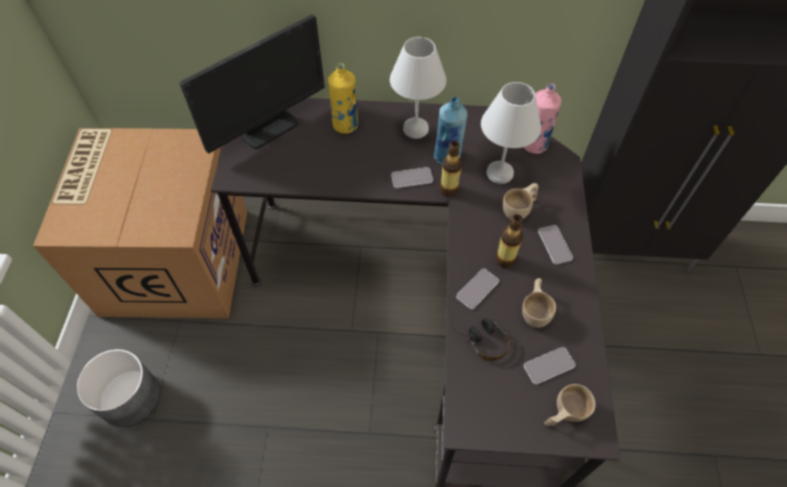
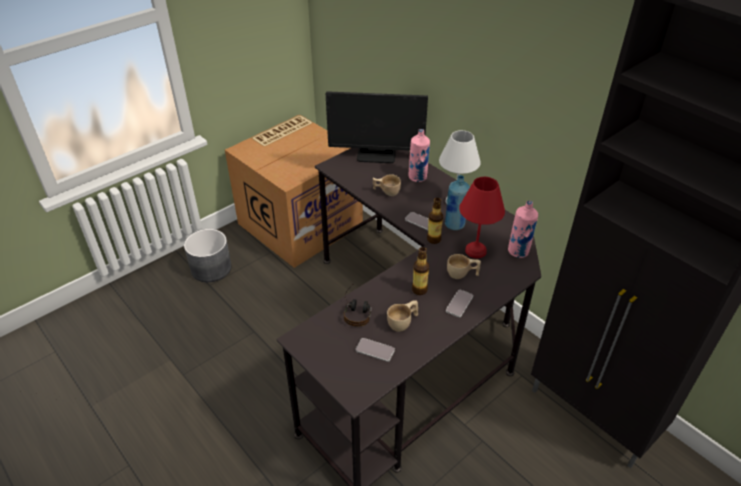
camera: 45 degrees right, 15 degrees down
(345, 125) = (417, 177): yellow bottle -> pink bottle
(477, 289) = (385, 291): phone -> none
(498, 172) = (475, 250): white table lamp -> red table lamp
(564, 413) = (353, 374): beige cup -> beige cup (386, 192)

